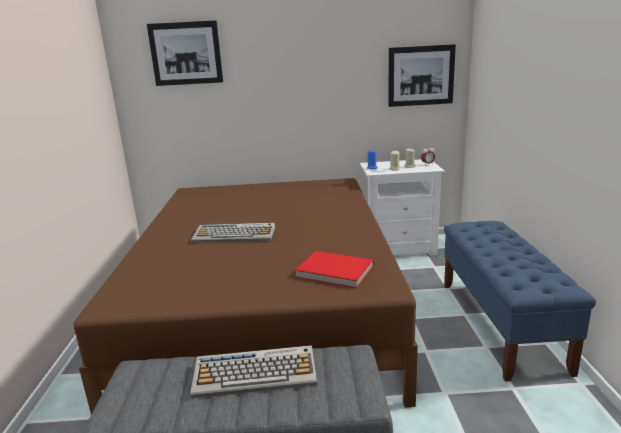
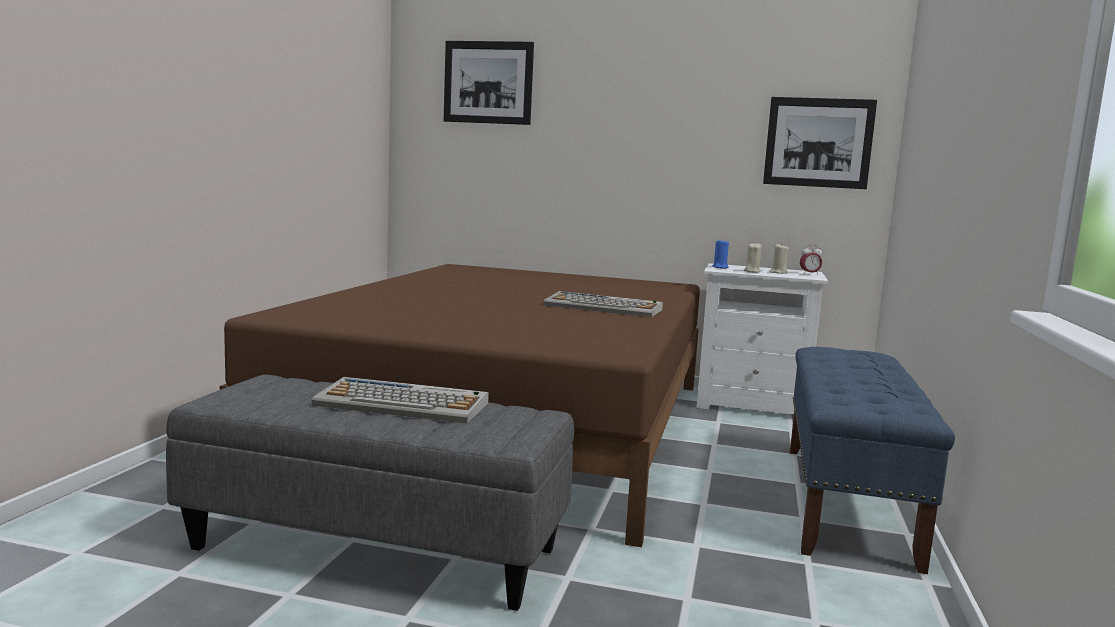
camera: 15 degrees right, 10 degrees down
(235, 234) = (475, 298): keyboard -> keyboard (604, 307)
(334, 272) = (567, 335): red book -> none

